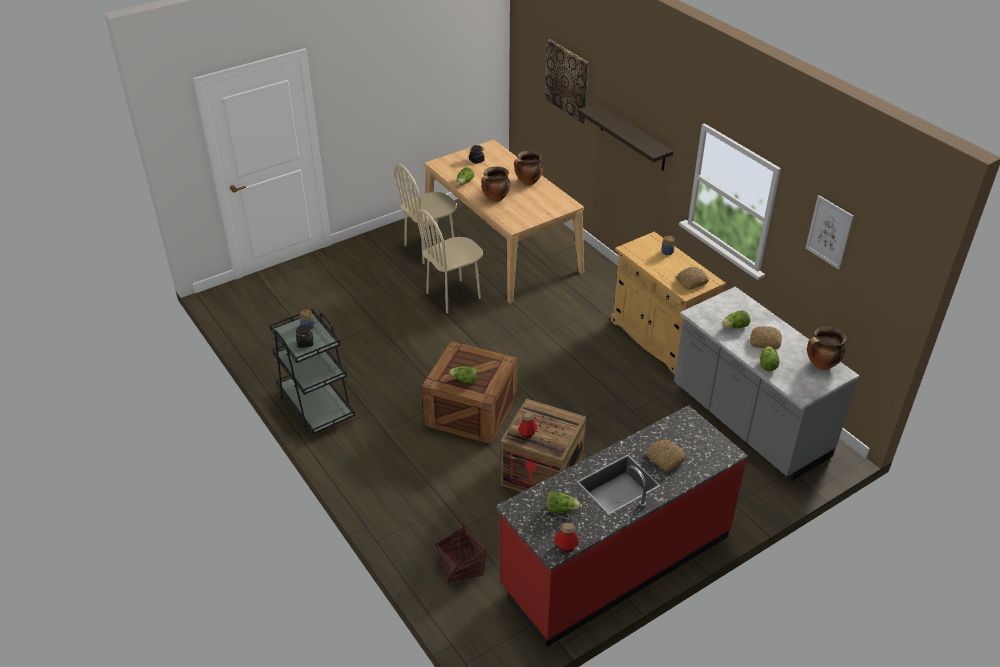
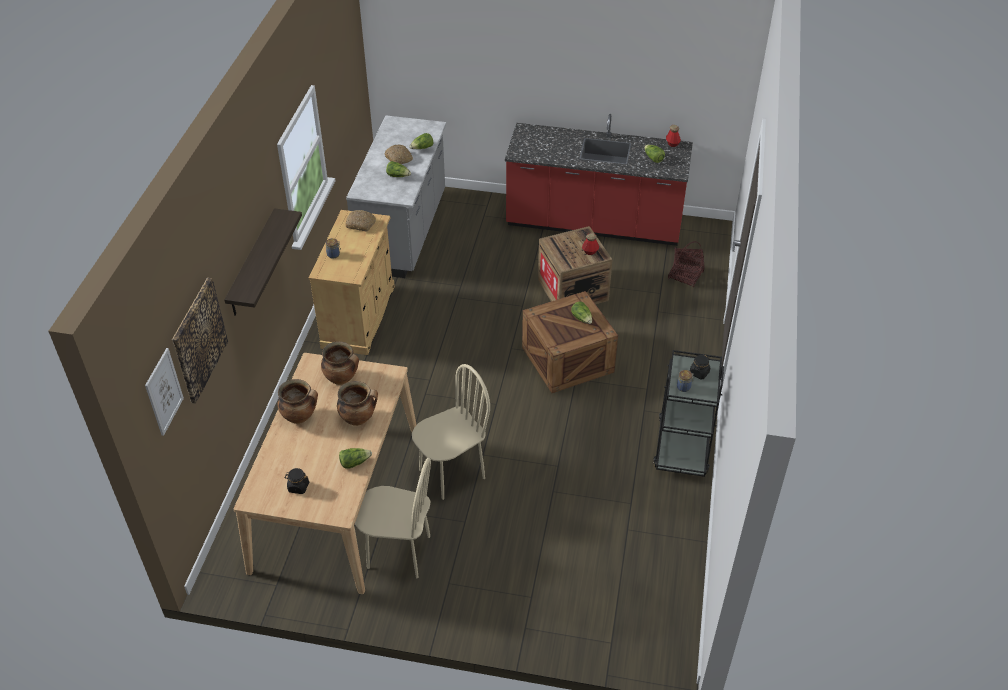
camera: 135 degrees left, 5 degrees up
(453, 296) = (451, 473): beige chair -> beige chair turned 45 degrees counterclockwise
(664, 458) = (562, 146): bread -> none
(821, 365) = (394, 130): cooking pot -> cooking pot (342, 378)
(829, 232) = (337, 75): picture -> picture (164, 392)

